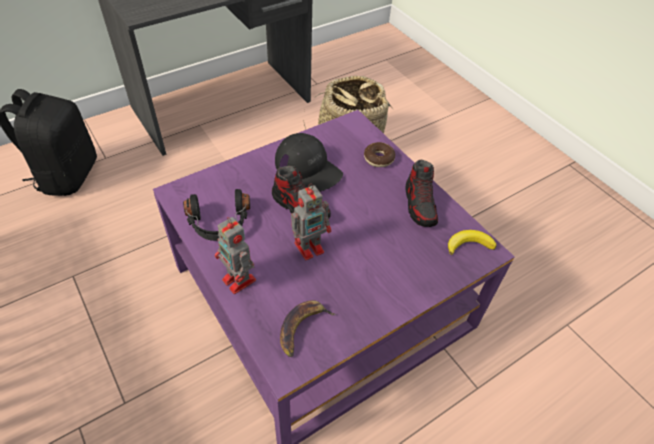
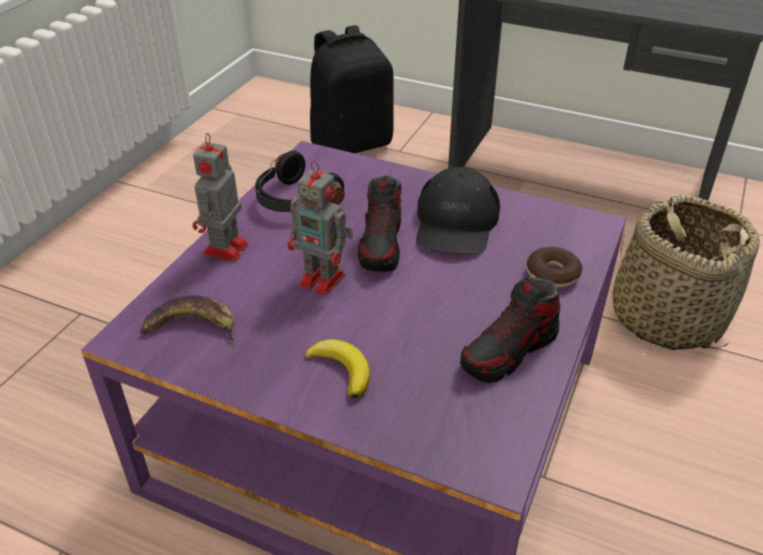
camera: 60 degrees right, 10 degrees down
(469, 244) = (485, 439): banana -> banana (342, 369)

